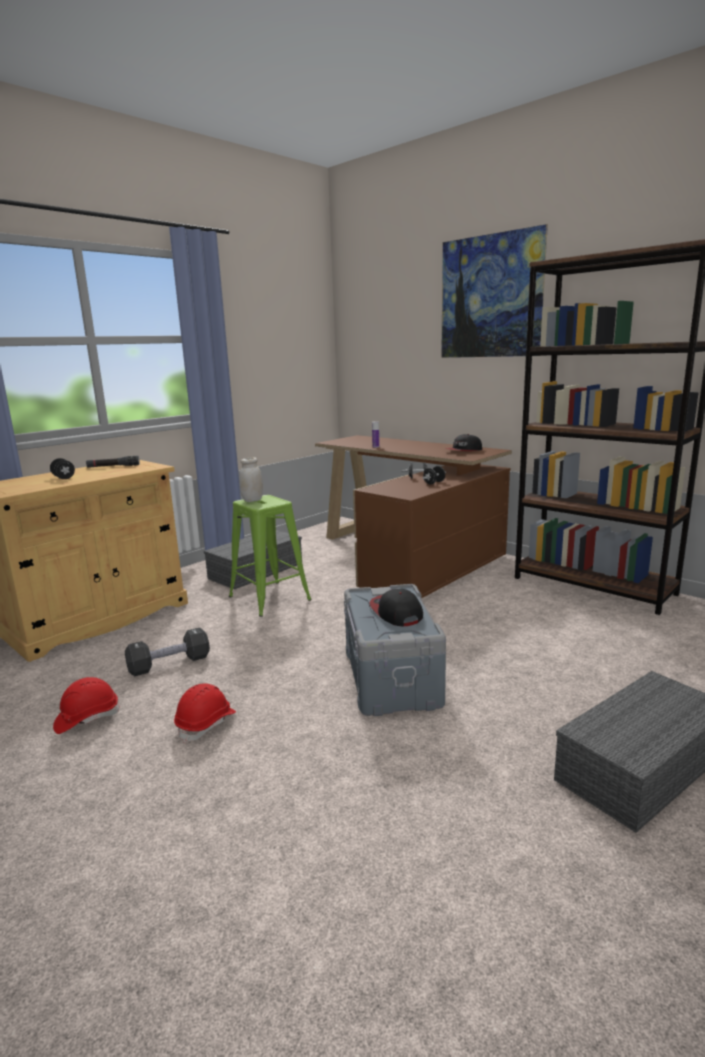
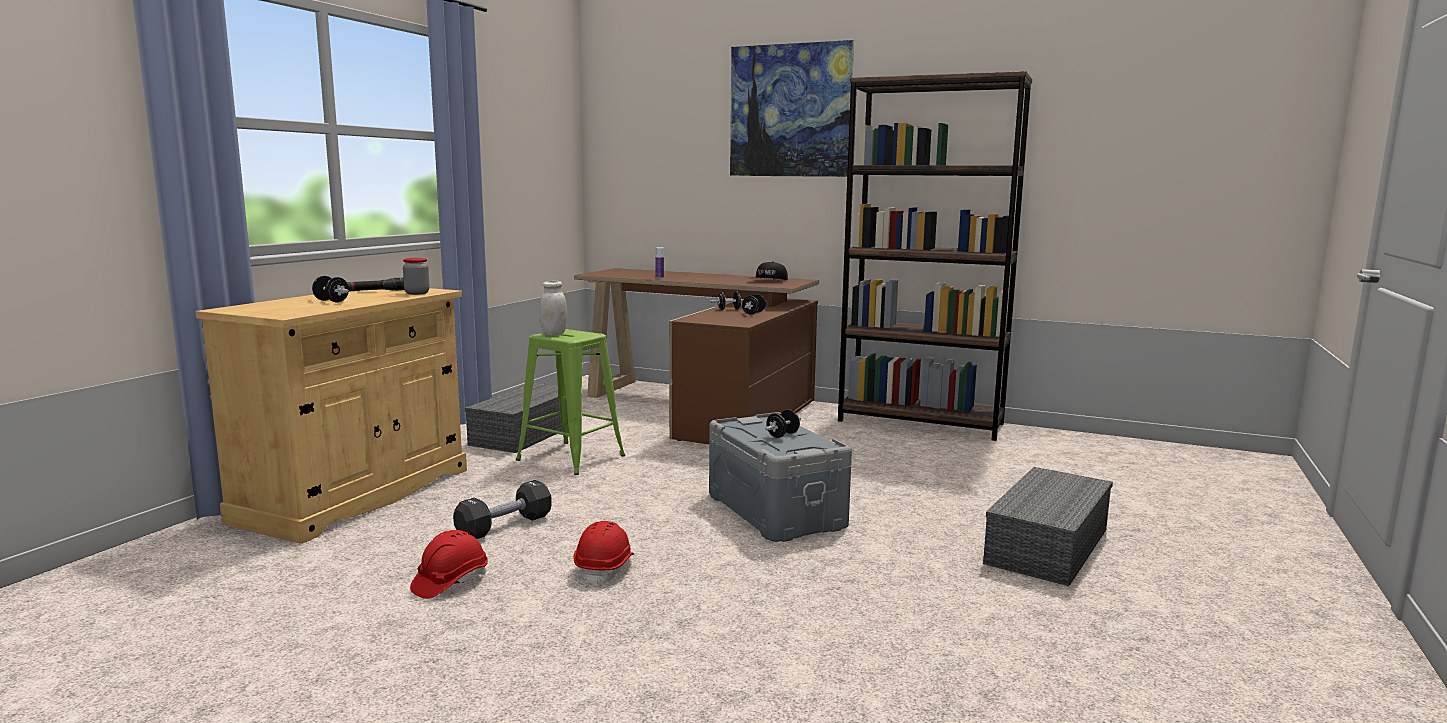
camera: 20 degrees left, 5 degrees down
(136, 469) = (417, 293): none -> jar
(395, 612) = (782, 435): cap -> black dumbbell

